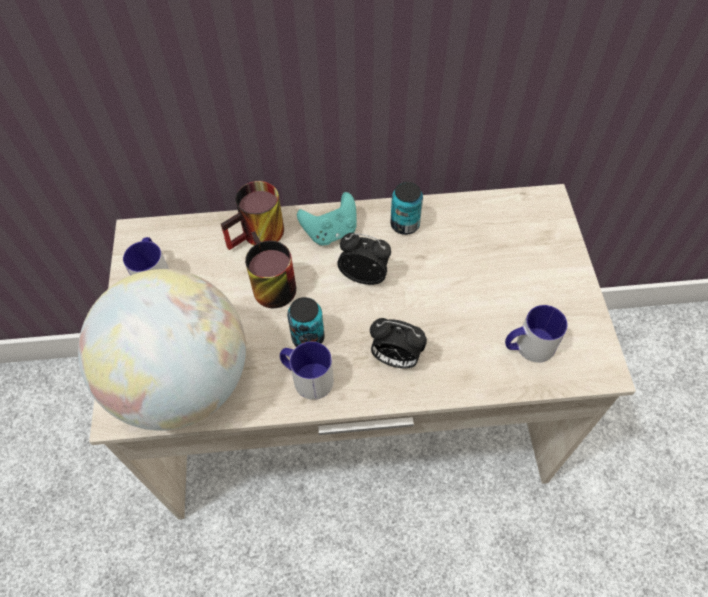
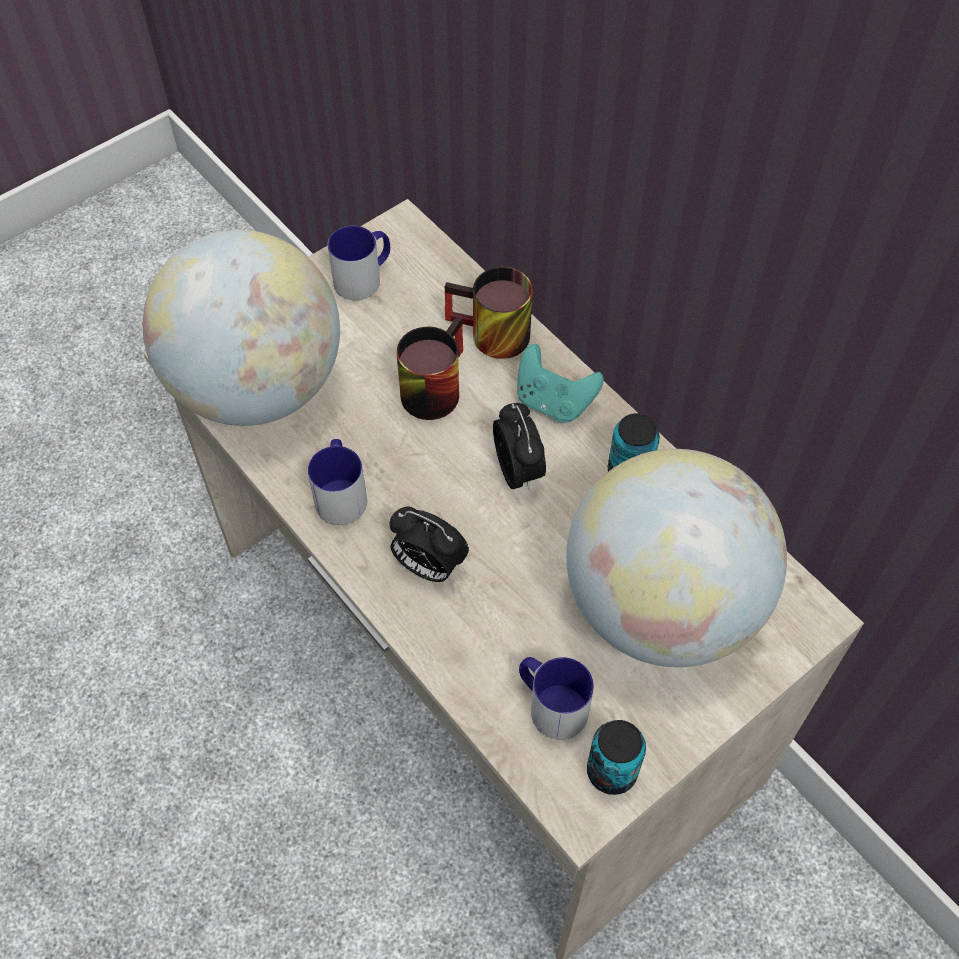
camera: 55 degrees right, 0 degrees up
(308, 337) = (391, 464): can -> can (612, 771)
(395, 358) = (428, 566): alarm clock -> alarm clock turned 45 degrees counterclockwise
(499, 259) = (662, 605): none -> globe

